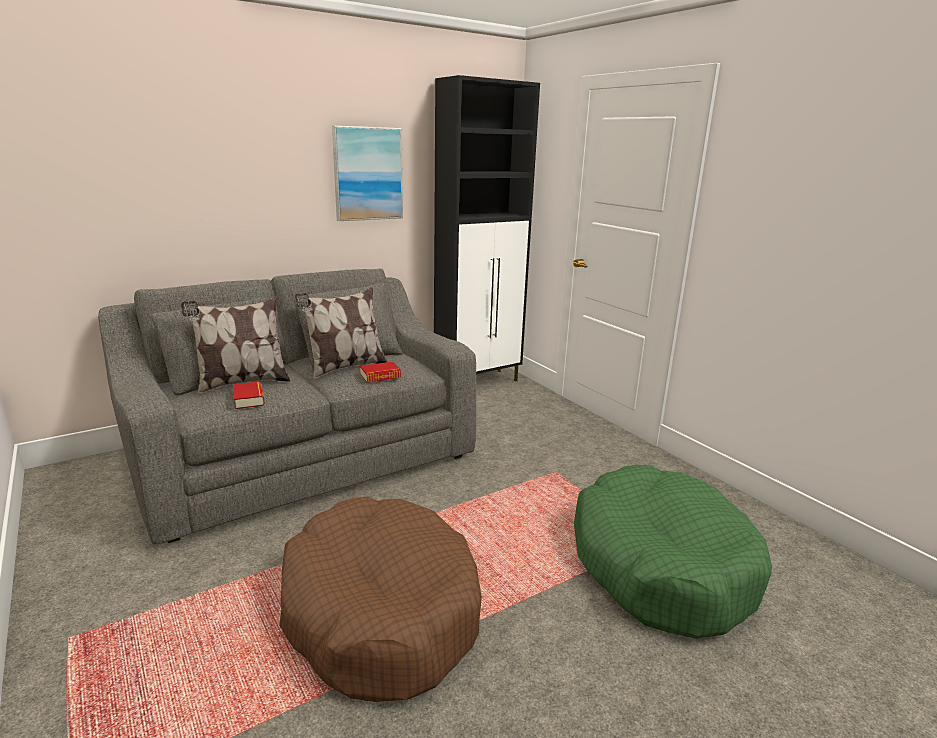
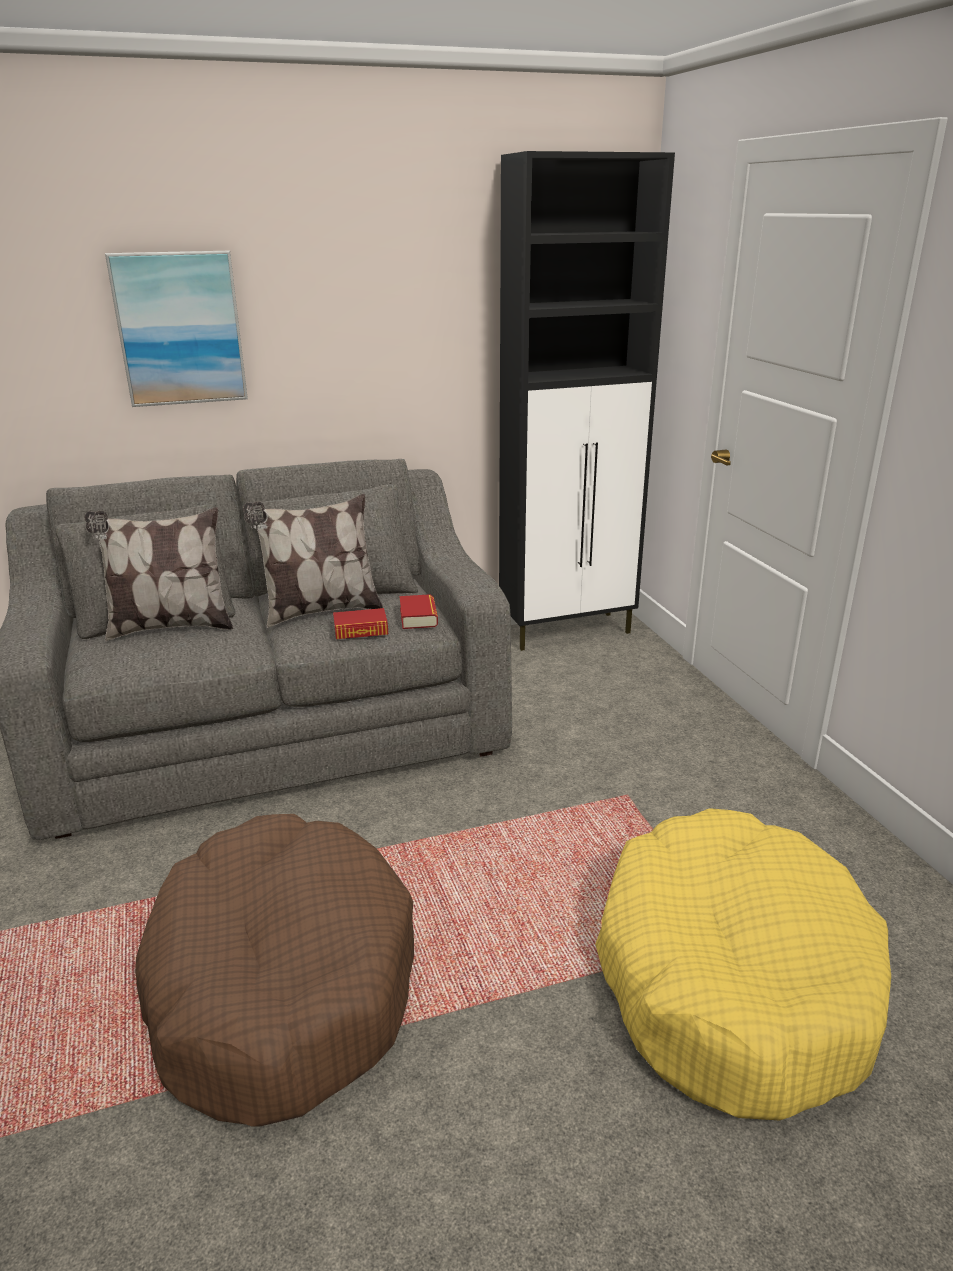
camera: 15 degrees right, 5 degrees up
(249, 399) = (163, 655): book -> book (418, 617)
(368, 174) = (391, 312): picture -> picture (179, 329)
(660, 565) = (731, 979): green dog bed -> yellow dog bed

